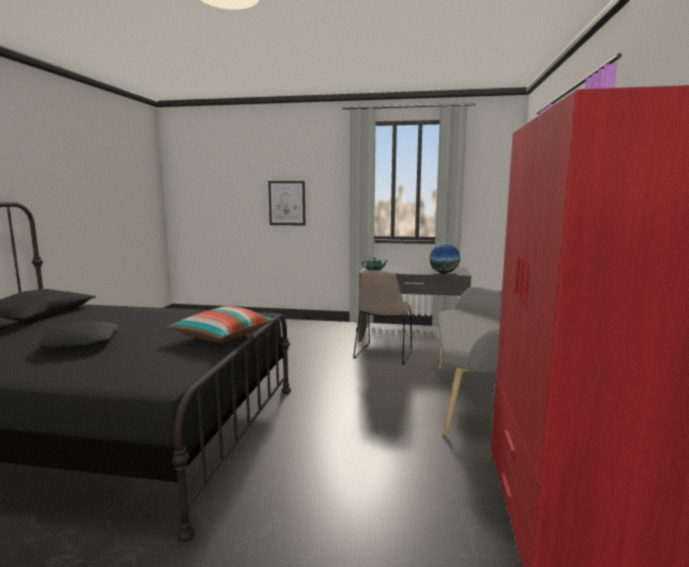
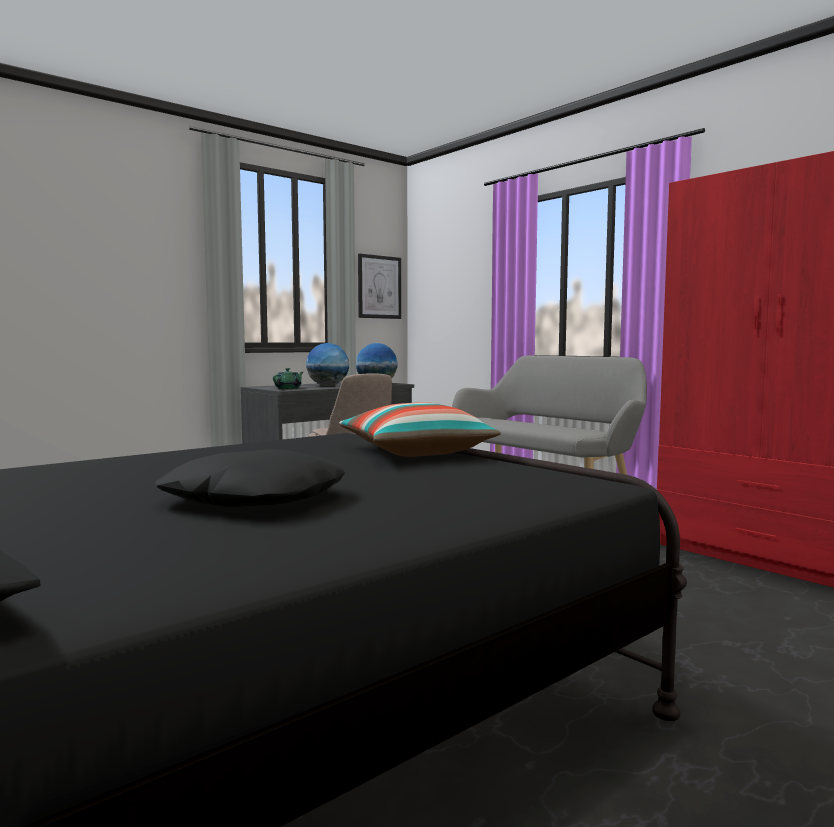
camera: 50 degrees left, 5 degrees down
(287, 203) = (78, 282): picture -> picture (379, 287)
(410, 270) = (327, 385): none -> globe

